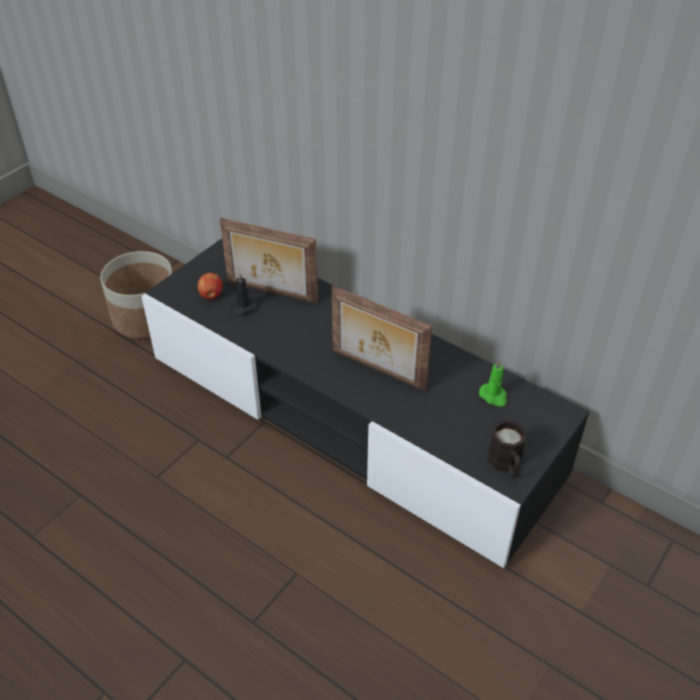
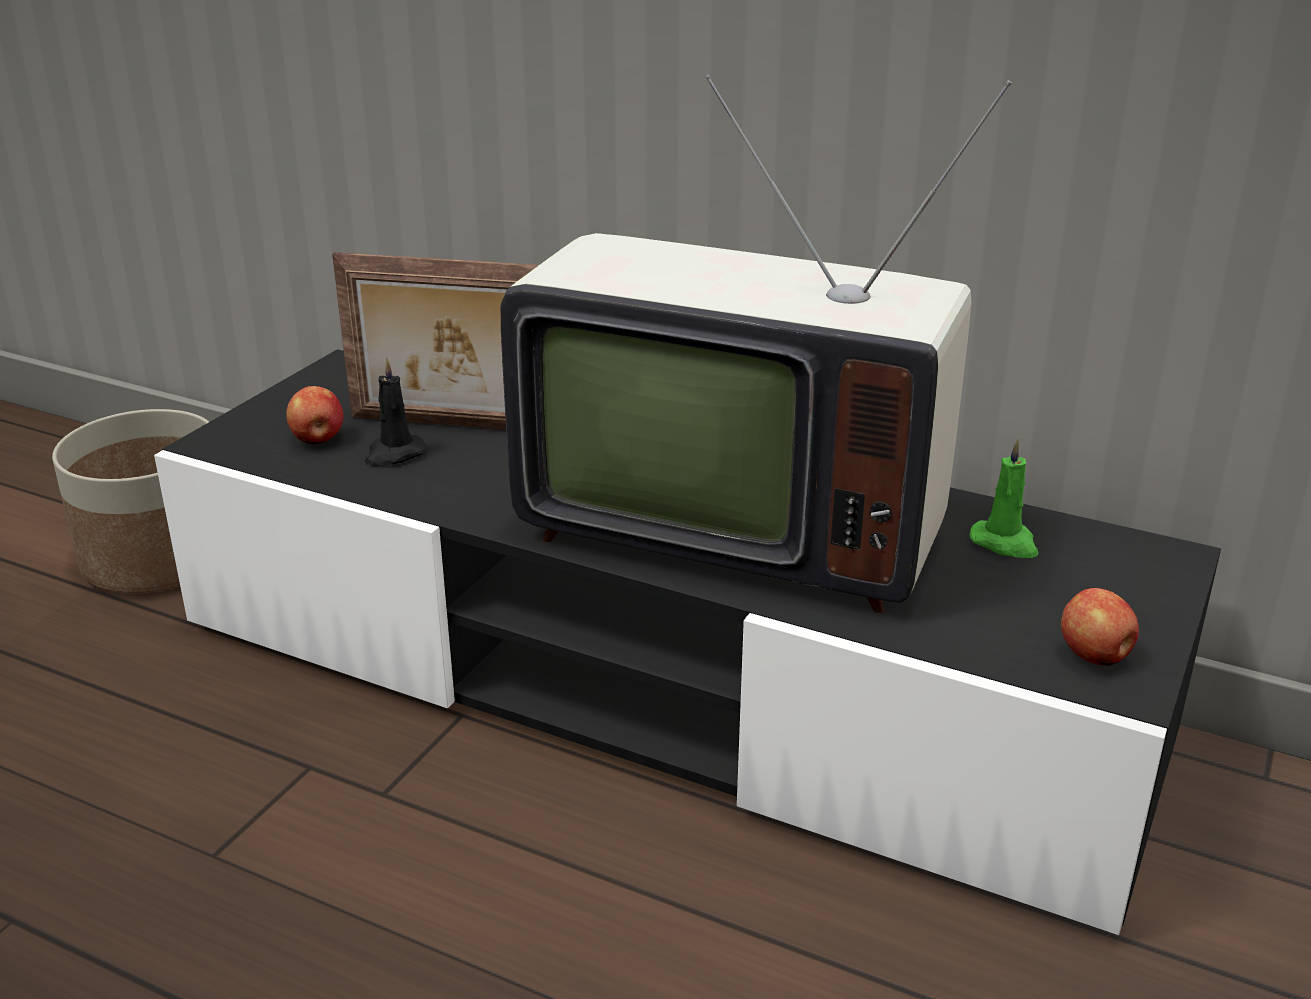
camera: 10 degrees left, 15 degrees down
(377, 371) = (730, 526): picture frame -> television
(506, 464) = (1095, 656): black mug -> apple

